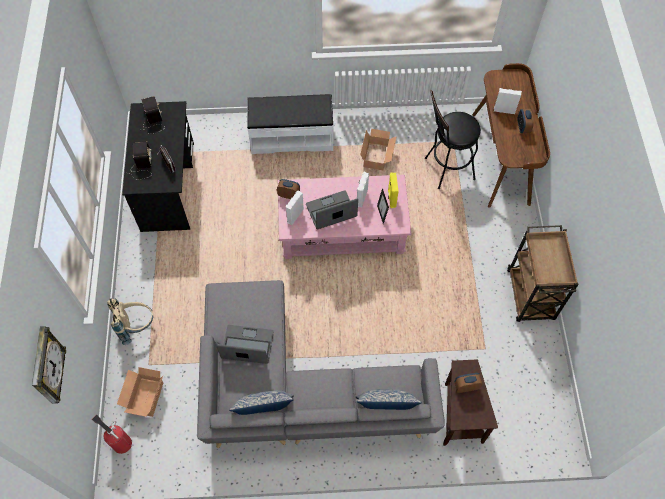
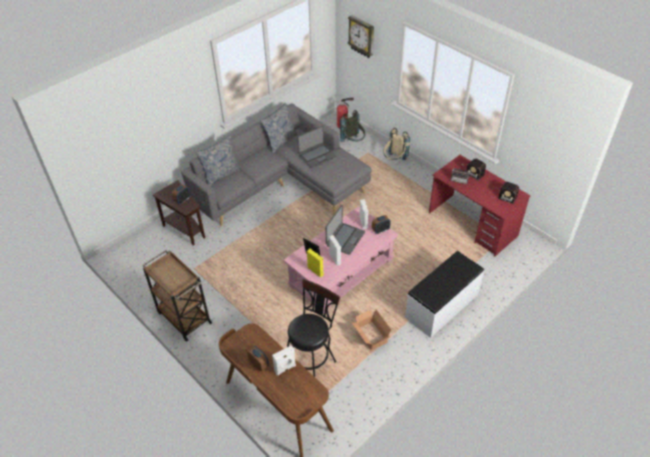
camera: 140 degrees right, 15 degrees down
(145, 397) = (353, 142): cardboard box -> grey backpack
(168, 186) = (472, 224): black desk -> red desk

